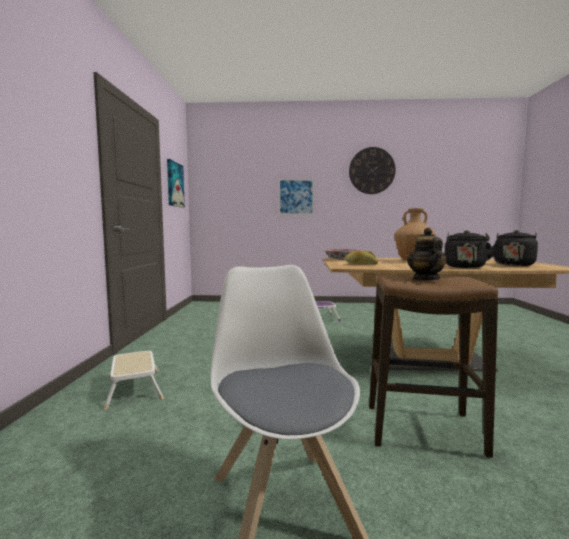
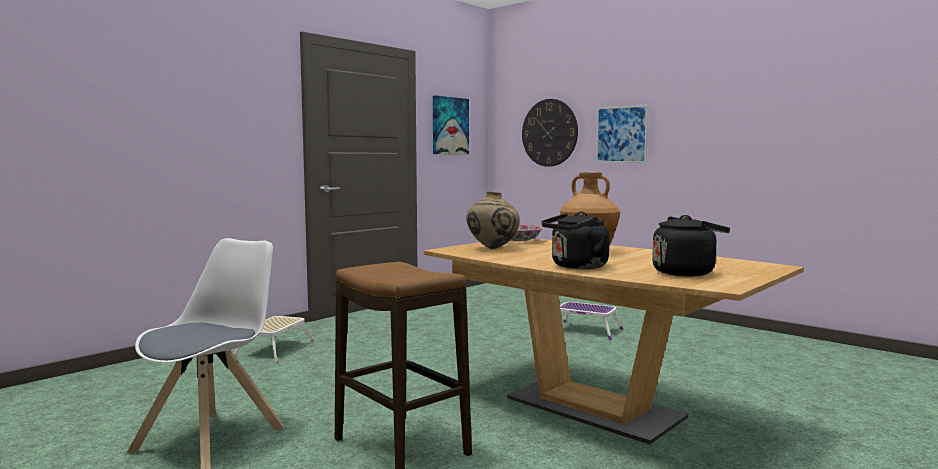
camera: 40 degrees right, 0 degrees up
(360, 264) = (492, 248): bread -> beige vase
(371, 170) = (748, 83): wall clock -> wall clock (549, 132)
(425, 279) = (405, 270): teapot -> none

